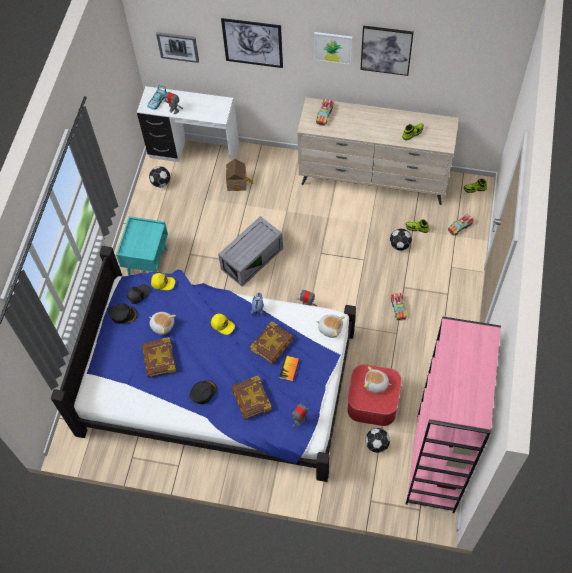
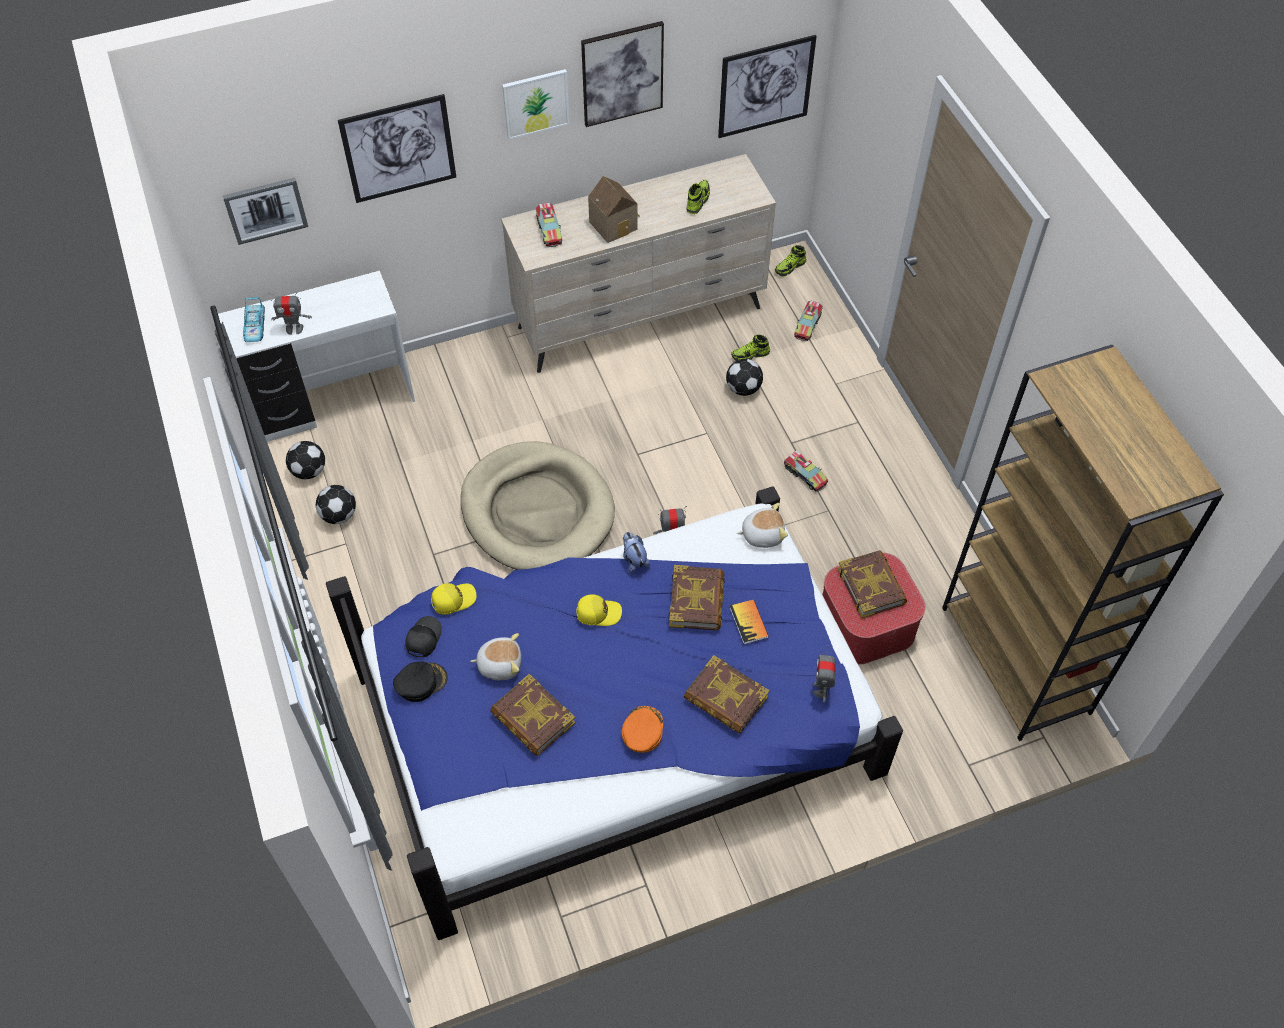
camera: 35 degrees left, 5 degrees down
(147, 262) = (371, 600): turquoise nightstand -> none
(203, 392) = (642, 730): black cap -> orange cap
(238, 182) = (436, 414): toy house -> toy house (615, 224)
(252, 257) = (537, 511): grey storage box -> beige dog bed
(376, 384) = (871, 586): plush toy -> book
(377, 444) = (917, 679): football -> football (339, 514)
(436, 463) = (1016, 660): pink bookcase -> brown bookcase
(476, 87) = (765, 86): none -> picture

